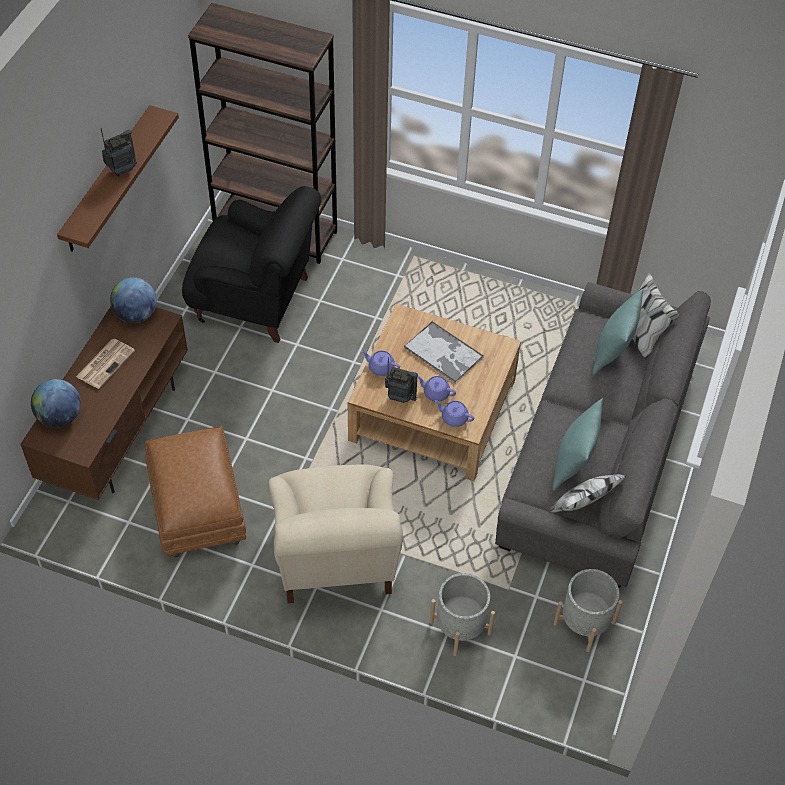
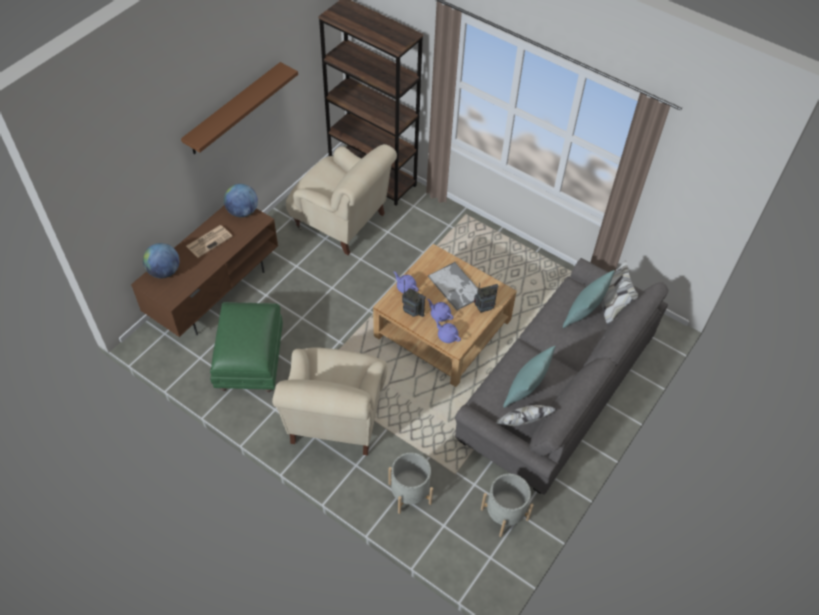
camera: 15 degrees right, 0 degrees up
(122, 171) = (243, 103): radio -> radio (484, 308)
(197, 510) = (250, 361): brown ottoman -> green ottoman
(256, 300) = (342, 222): black armchair -> beige armchair

